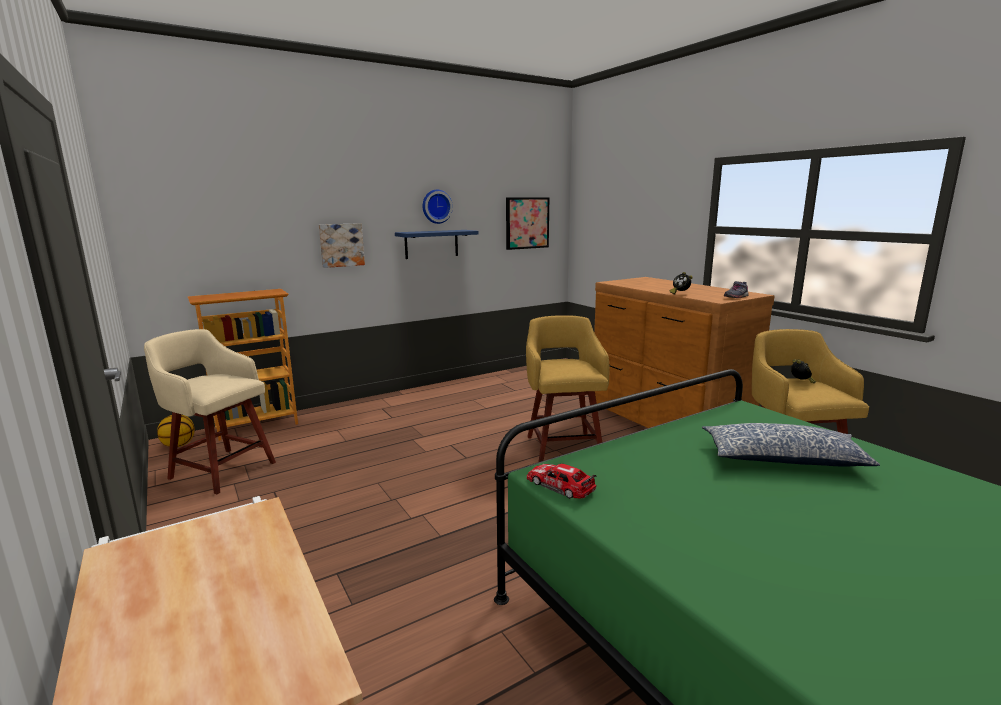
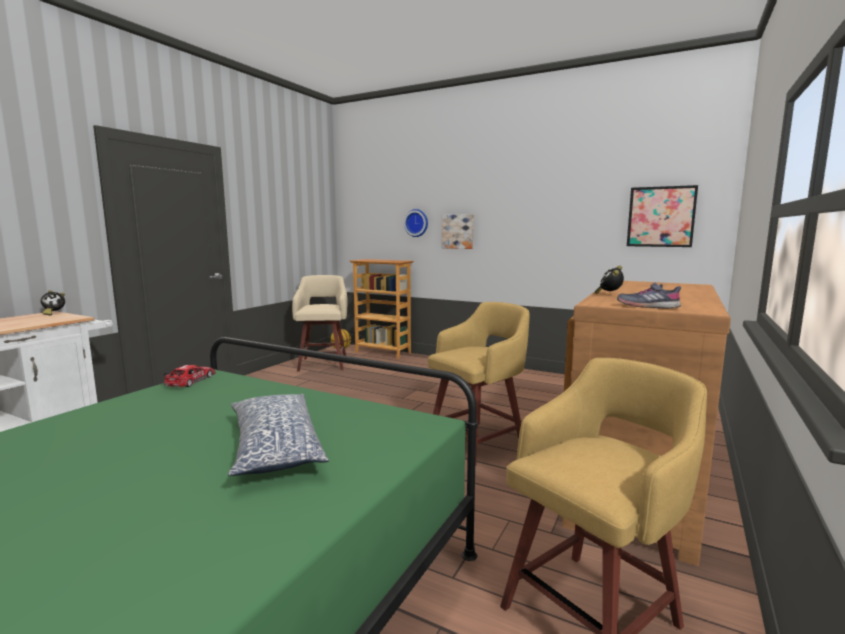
camera: 60 degrees right, 5 degrees down
(431, 244) = (536, 235): blue shelf -> none
(436, 206) = (544, 199): wall clock -> wall clock (417, 223)
(801, 382) = (614, 452): alarm clock -> alarm clock (53, 313)

